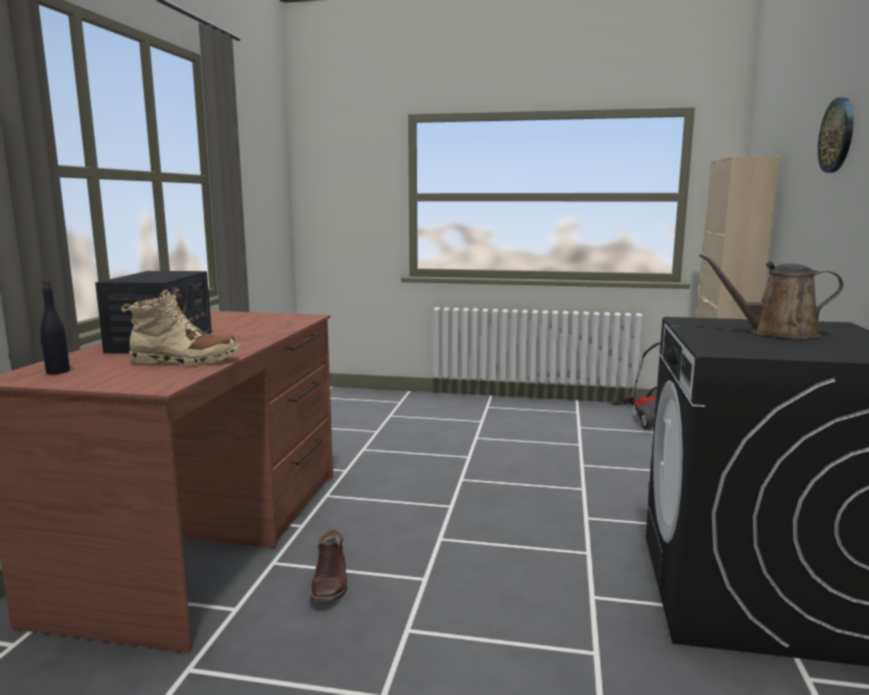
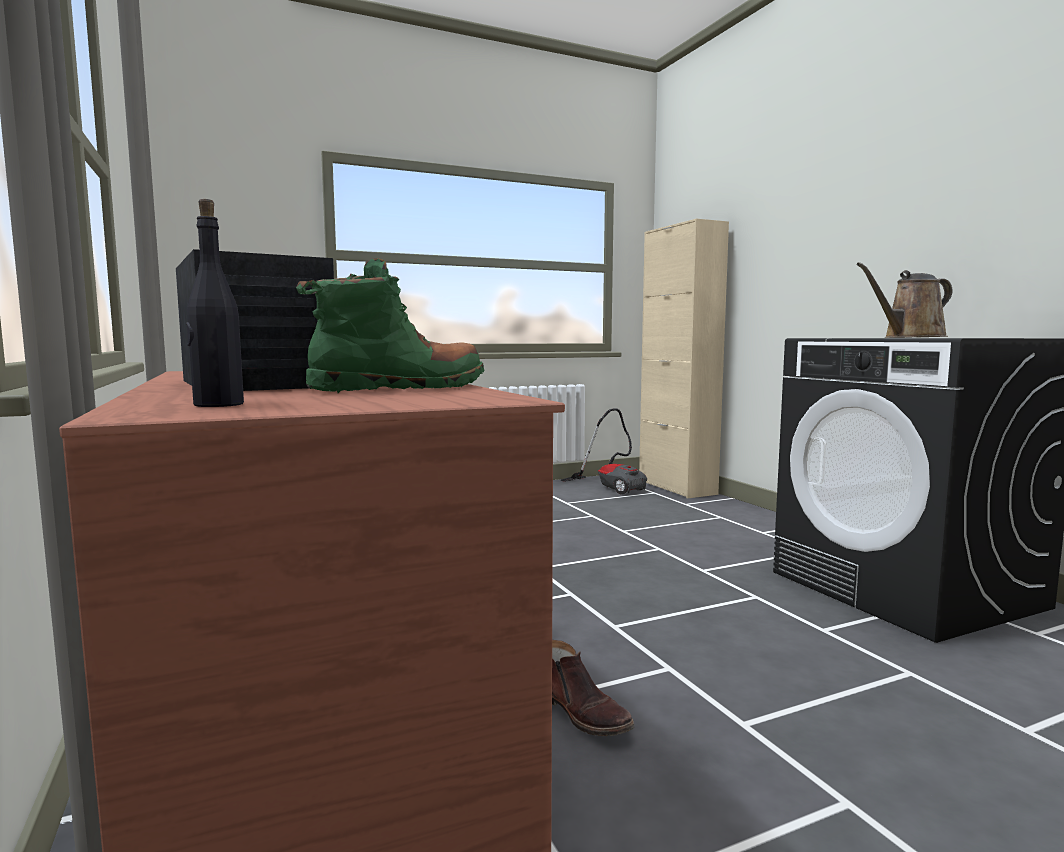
camera: 35 degrees left, 5 degrees down
(185, 361) = (401, 388): beige boot -> green boot
(837, 135) = (827, 191): wall clock -> none

